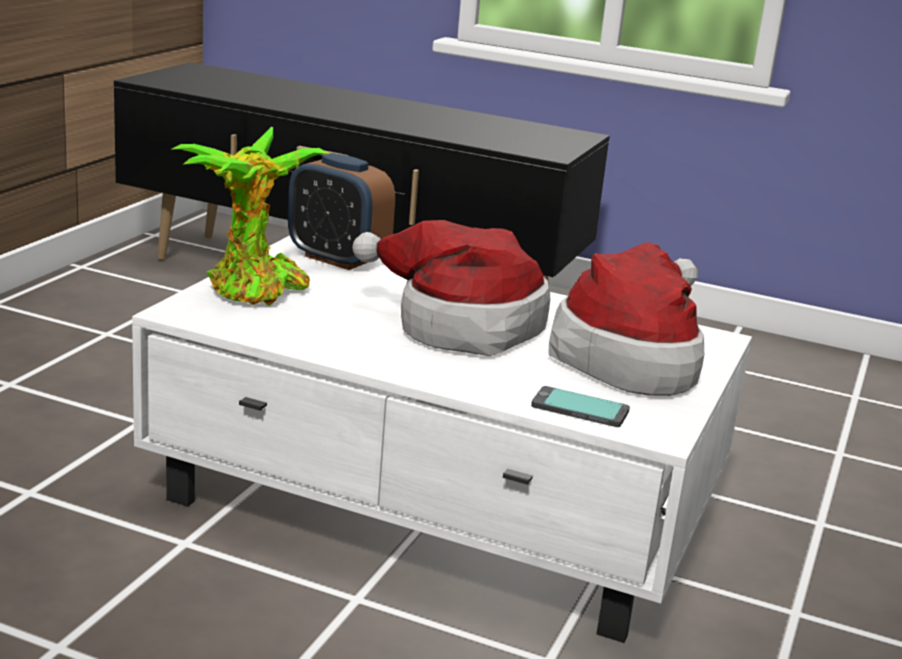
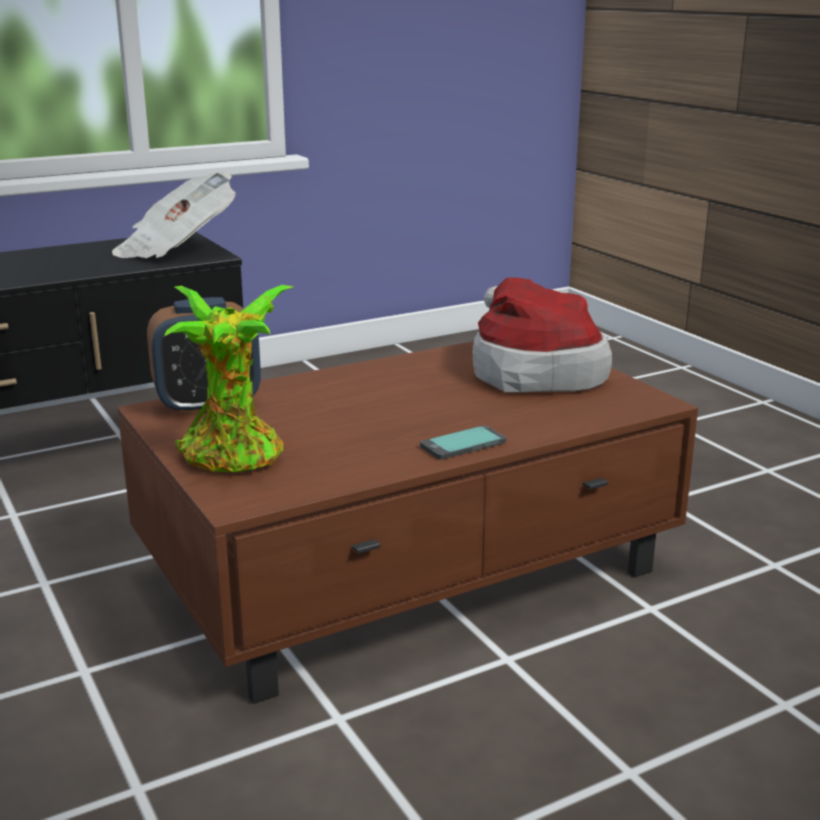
camera: 50 degrees left, 0 degrees up
(441, 504) = (412, 570): white coffee table -> brown coffee table
(460, 326) = (411, 404): hat -> none
(543, 142) = (176, 249): none -> newspaper
(580, 409) = (598, 412): phone -> phone (463, 444)

